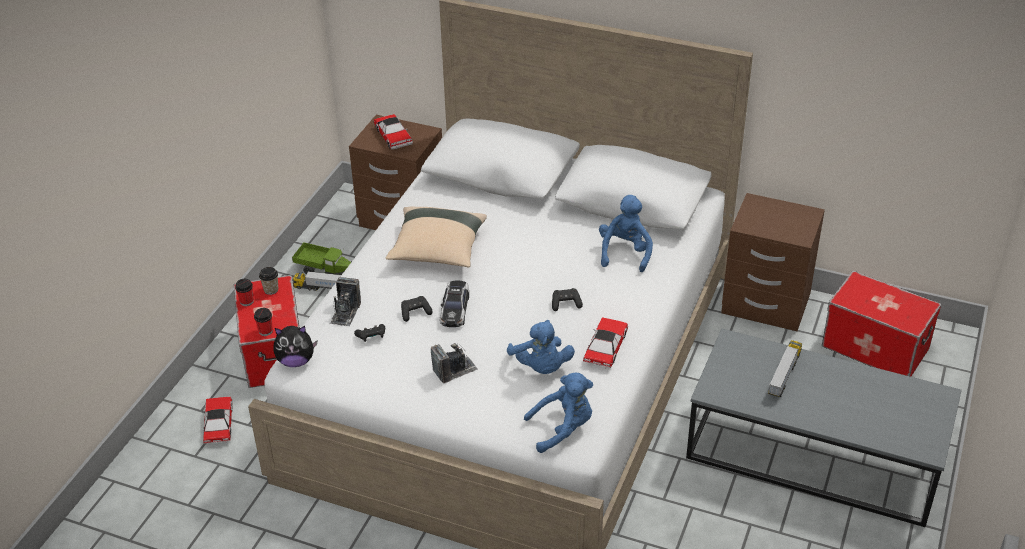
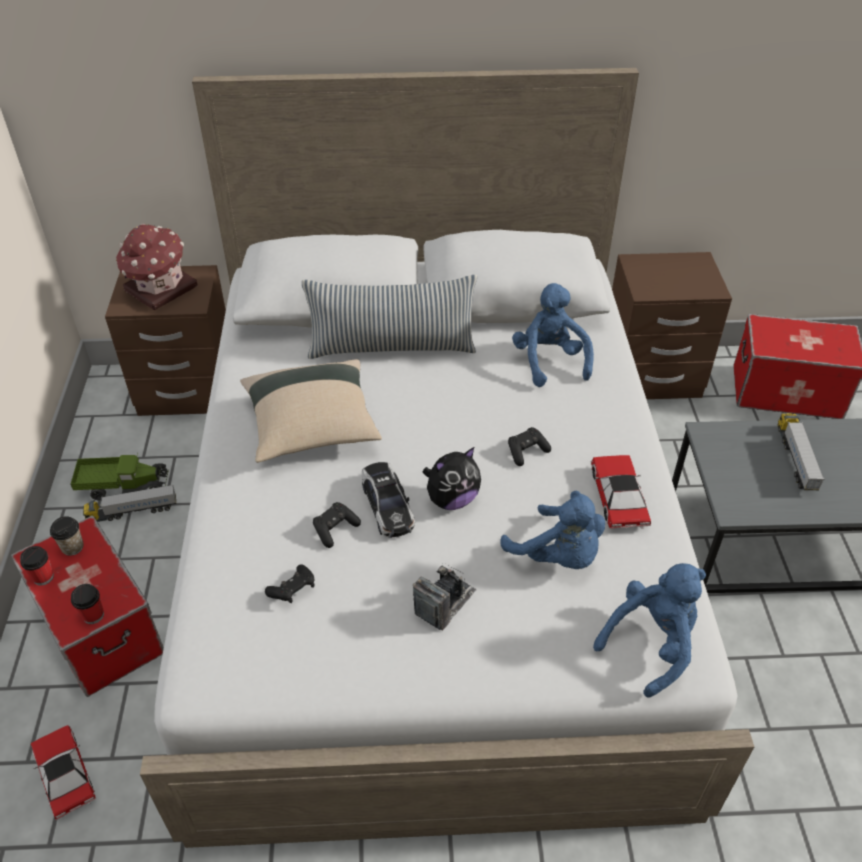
camera: 25 degrees left, 5 degrees up
(296, 361) = (196, 673): plush toy -> plush toy (451, 499)
(345, 312) = (232, 562): camera -> none
(393, 136) = (159, 290): toy car -> toy house
(521, 215) = (392, 348): none -> pillow

